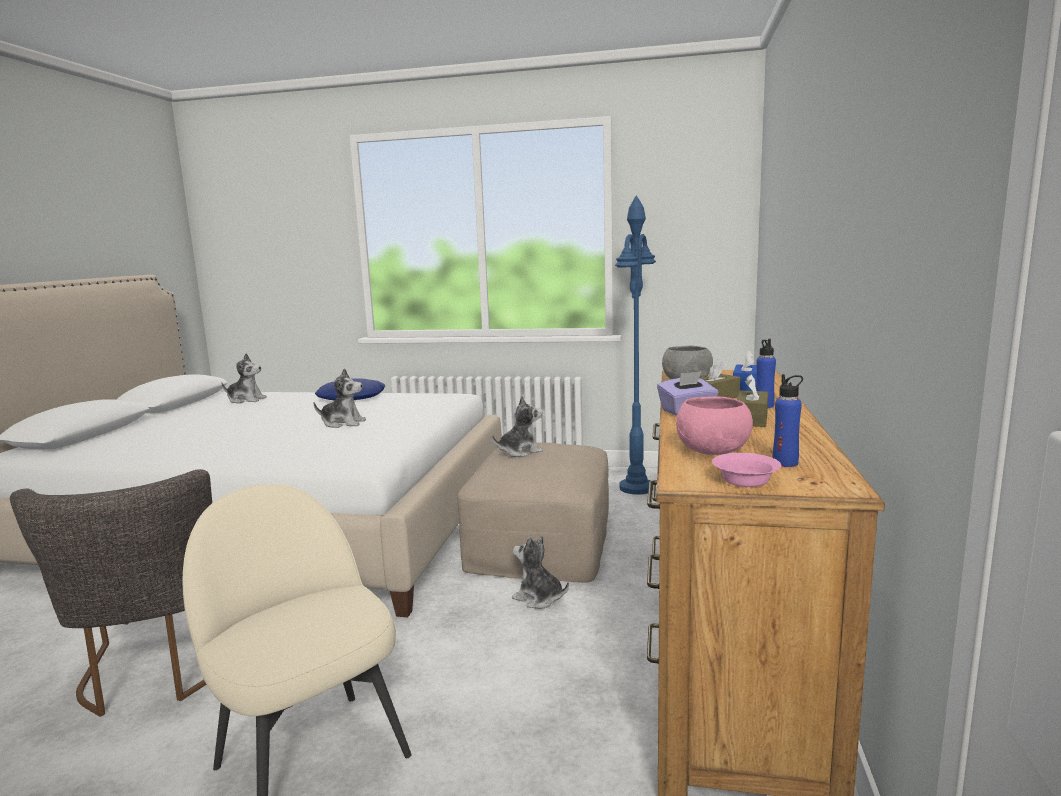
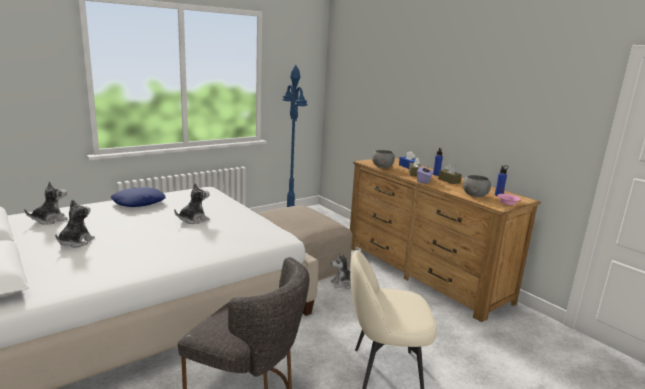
camera: 50 degrees left, 5 degrees up
(519, 452) = (286, 215): plush toy -> plush toy (75, 242)
(713, 451) = (475, 195): pink bowl -> grey bowl

